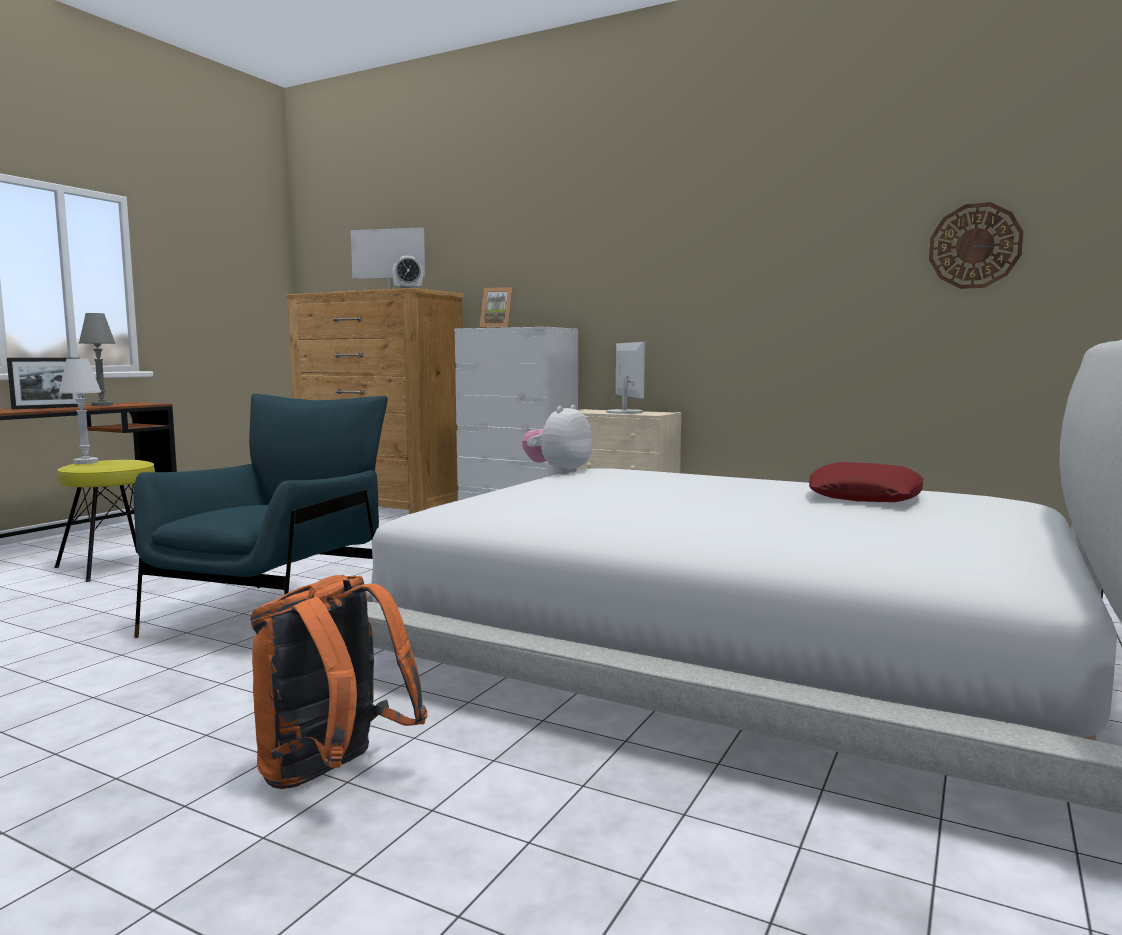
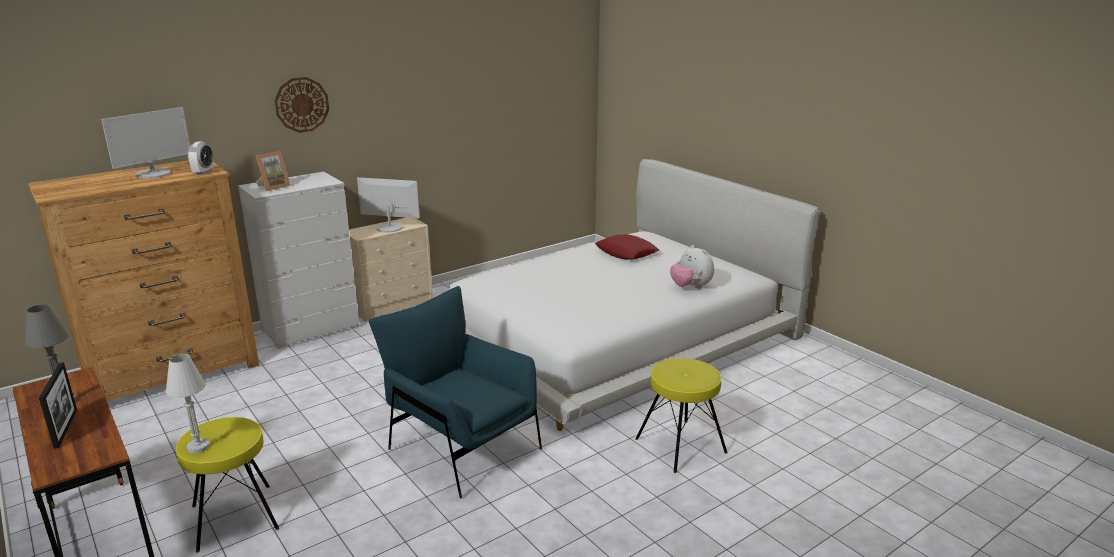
camera: 65 degrees left, 15 degrees up
(332, 774) = (681, 445): orange backpack -> yellow stool
(558, 472) = (481, 289): plush toy -> plush toy (691, 287)
(974, 246) = (546, 95): wall clock -> wall clock (302, 104)

